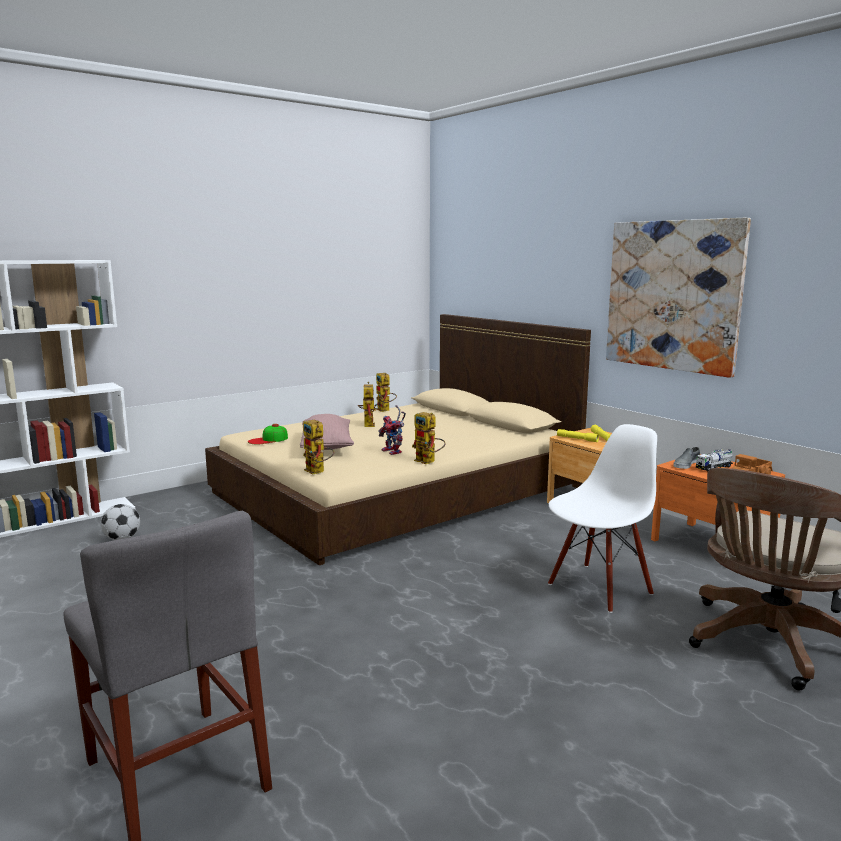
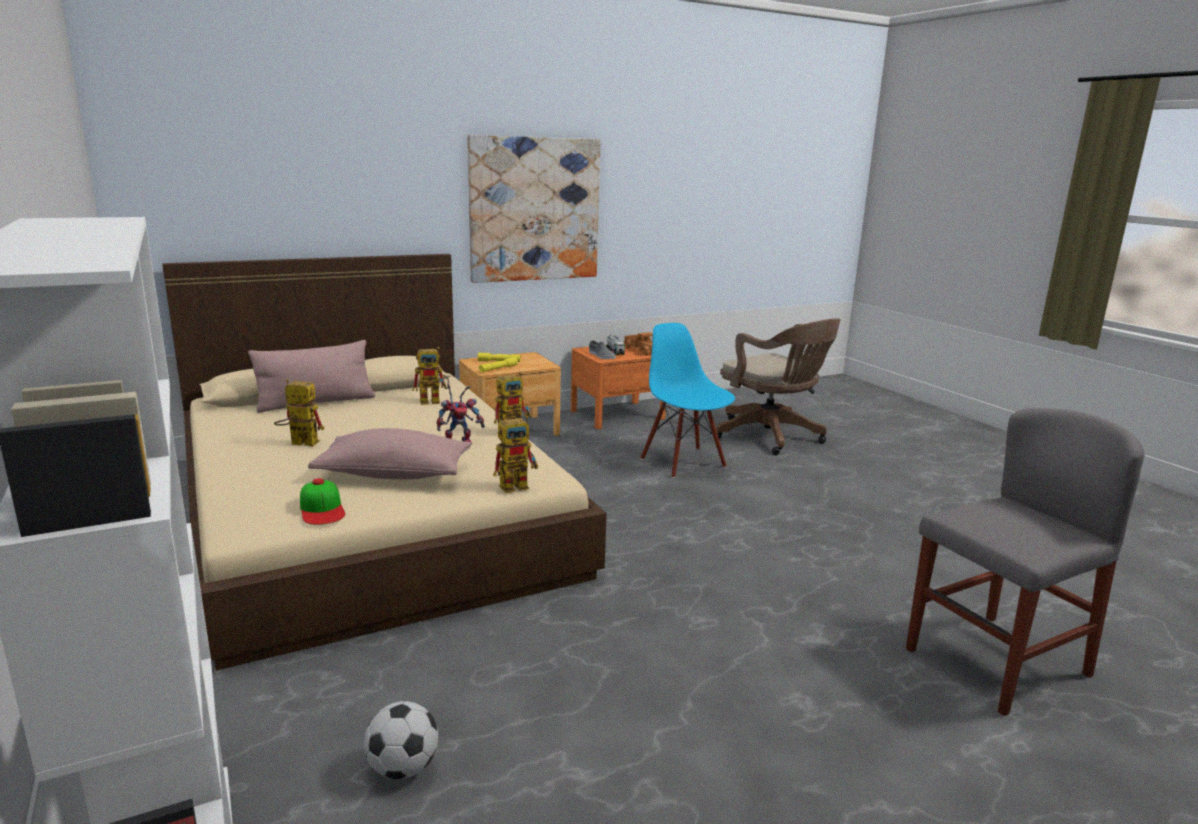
camera: 80 degrees left, 5 degrees up
(385, 410) = (220, 428): toy robot -> toy robot (434, 401)
(448, 417) = (316, 403): none -> pink pillow
(599, 588) = (683, 462): white chair -> blue chair

